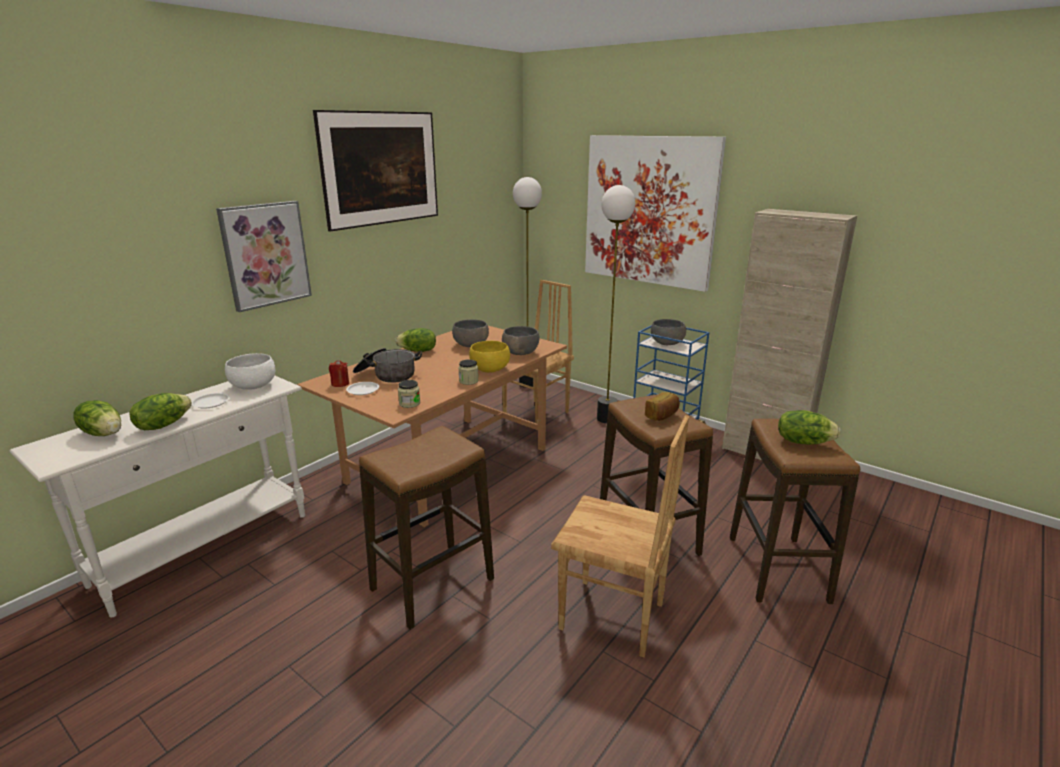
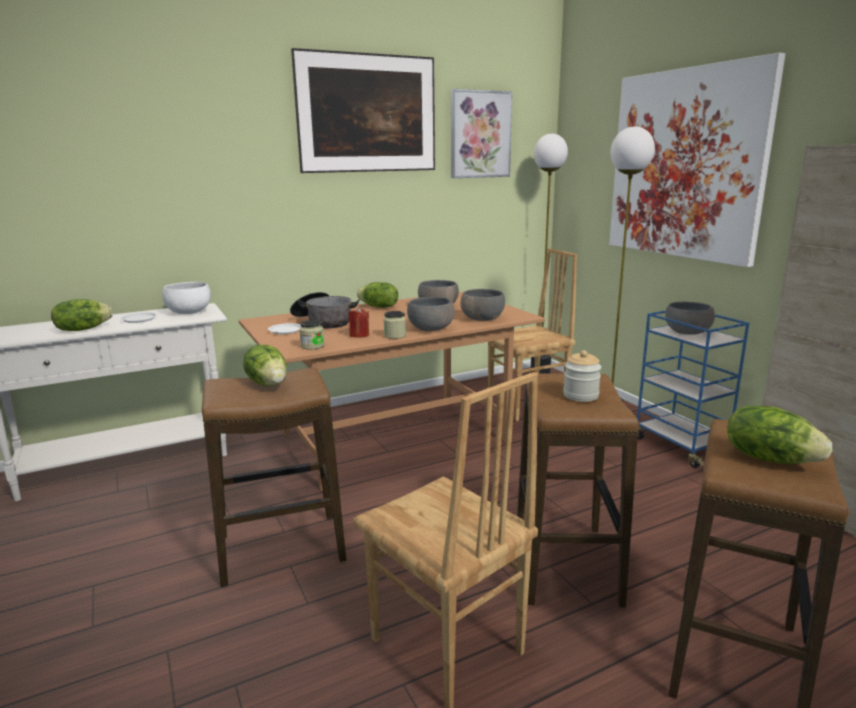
camera: 25 degrees right, 5 degrees down
(104, 433) = (37, 329): lettuce -> lettuce (268, 383)
(265, 254) = (229, 189): picture -> picture (480, 134)
(340, 383) = (273, 323): red candle -> red candle (359, 335)
(490, 369) = (431, 328): yellow bowl -> grey bowl
(662, 415) = (580, 395): bread -> jar

